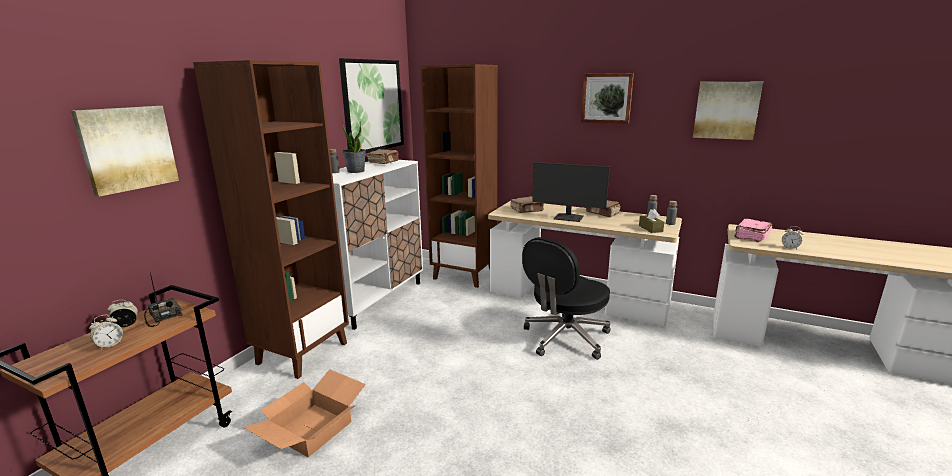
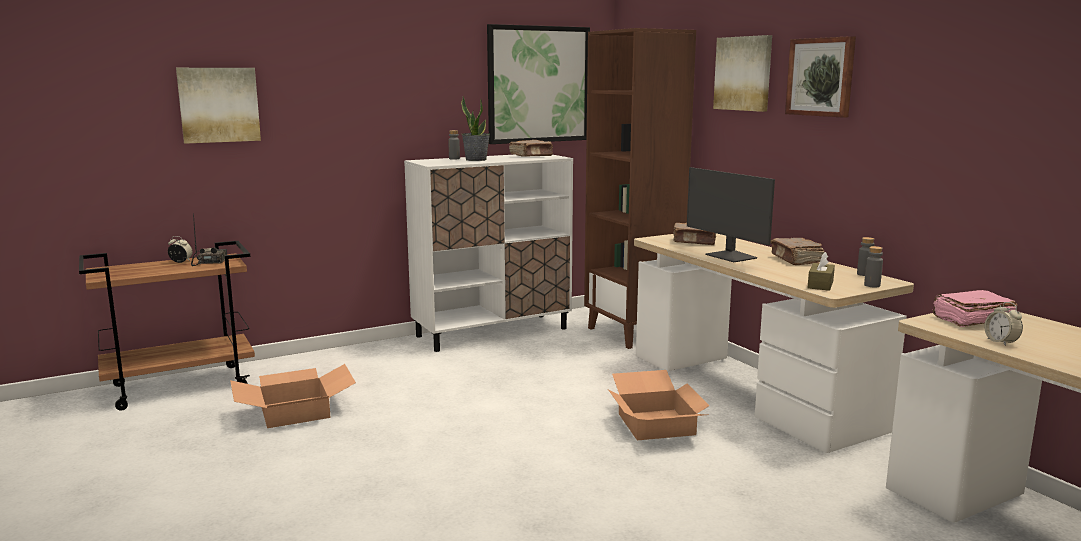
camera: 35 degrees right, 5 degrees down
(109, 345) = (153, 270): alarm clock -> none
(302, 352) = (365, 357): brown bookcase -> none
(565, 338) = (654, 424): black office chair -> cardboard box
(726, 110) = (984, 97): picture -> picture (743, 73)

